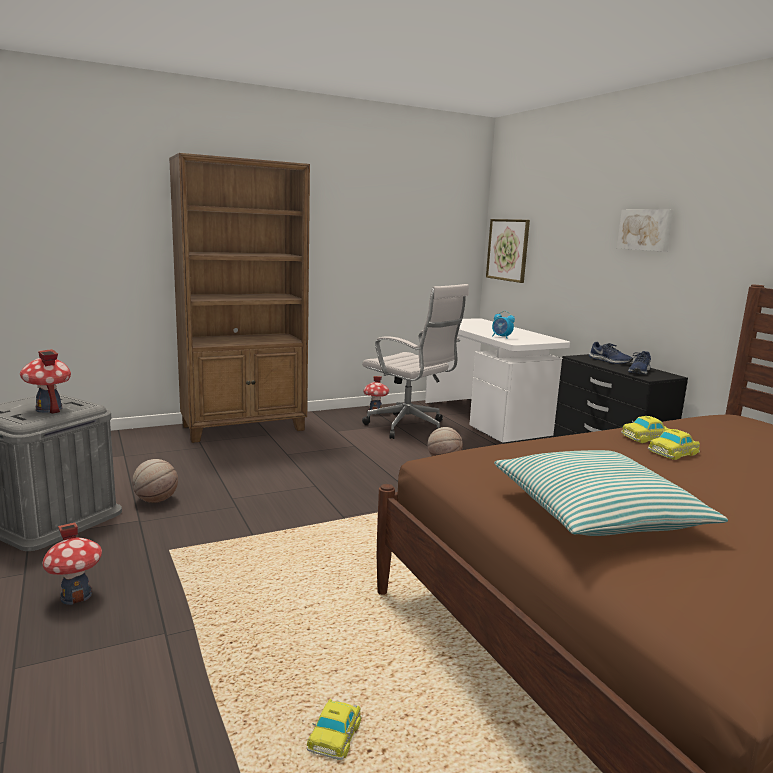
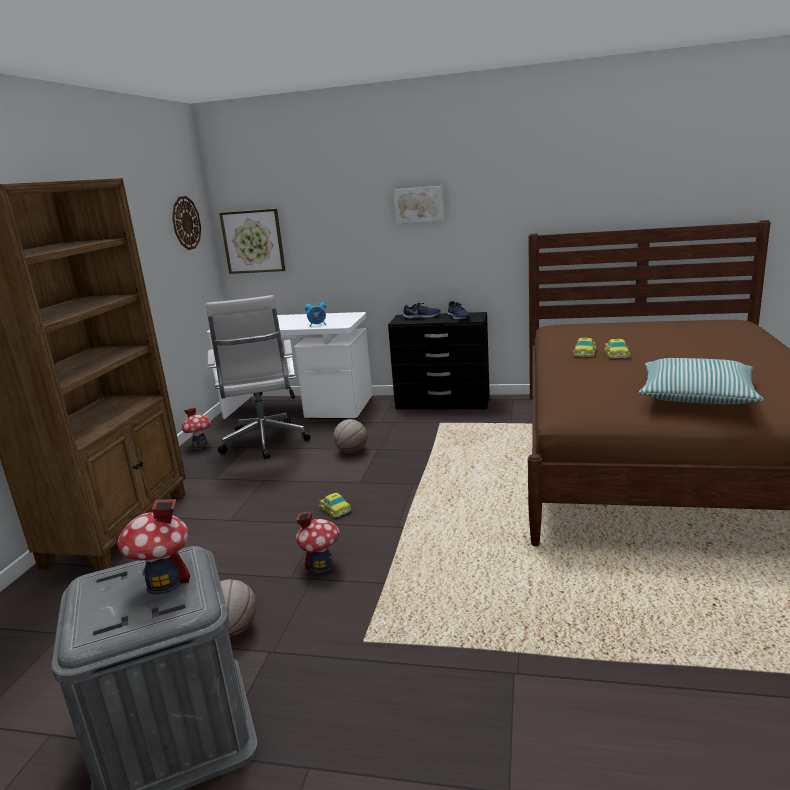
camera: 50 degrees left, 5 degrees up
(76, 596) = (400, 726): toy house -> toy house (321, 566)
(335, 734) = (690, 614): toy car -> toy car (335, 509)
(410, 427) = (265, 443): white office chair -> white office chair turned 90 degrees clockwise
(446, 222) = (186, 223): none -> wall clock

